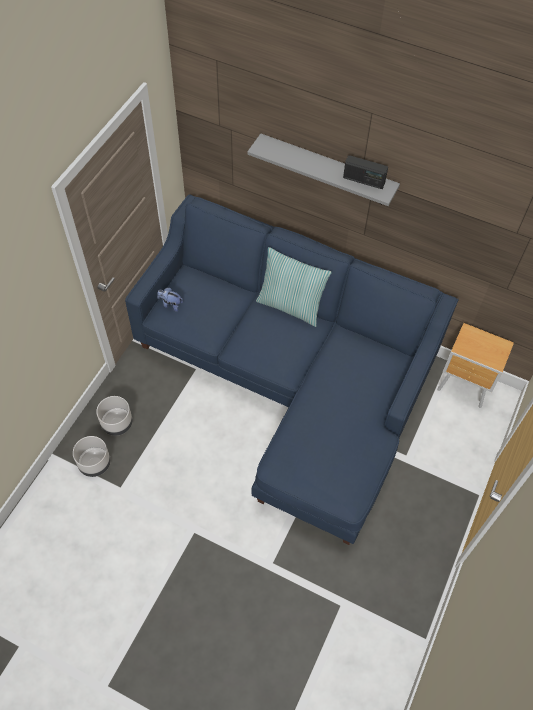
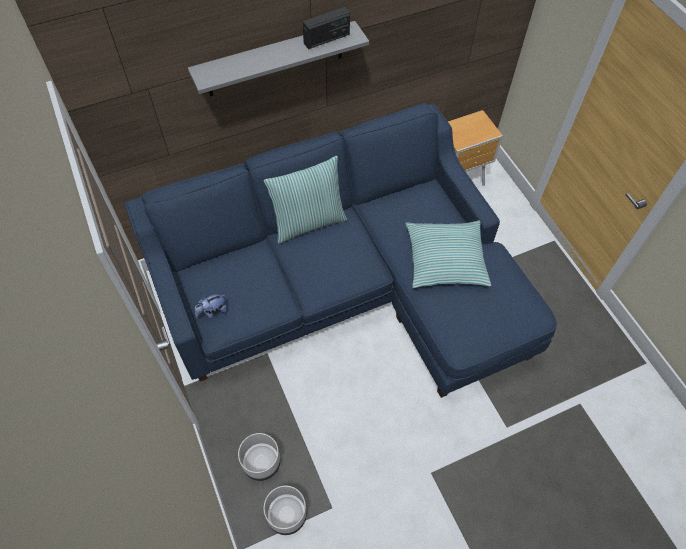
camera: 50 degrees left, 0 degrees up
(339, 409) = (445, 260): none -> pillow

